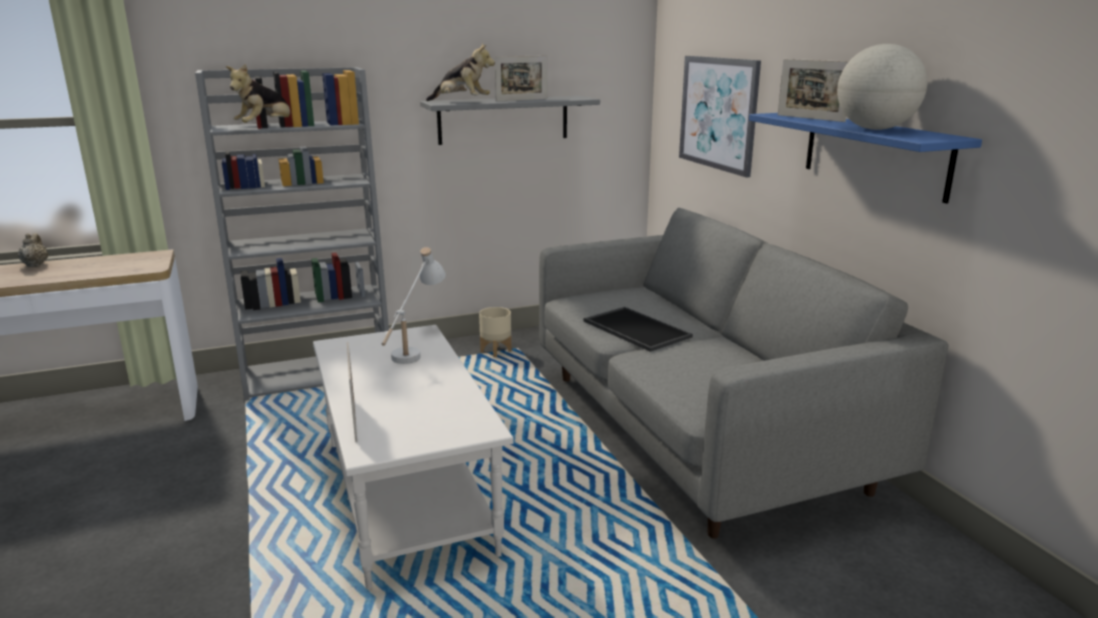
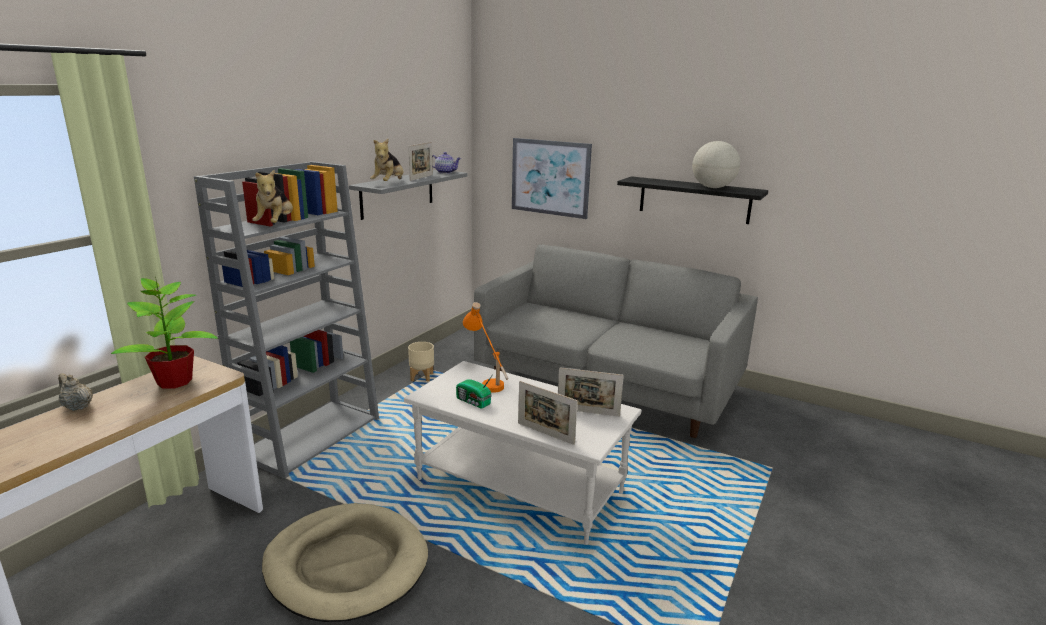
camera: 40 degrees left, 0 degrees up
(116, 264) = (174, 382): none -> potted plant
(166, 493) = (346, 565): none -> beige dog bed
(358, 365) = (473, 402): none -> radio
(415, 349) = (487, 380): white table lamp -> orange table lamp
(461, 102) = (389, 183): plush toy -> plush toy turned 120 degrees clockwise
(573, 98) = (445, 172): none -> teapot
(634, 329) = (574, 330): tray -> none
(810, 118) = (658, 182): picture frame -> picture frame (588, 412)
(874, 154) = (694, 200): blue shelf -> black shelf

